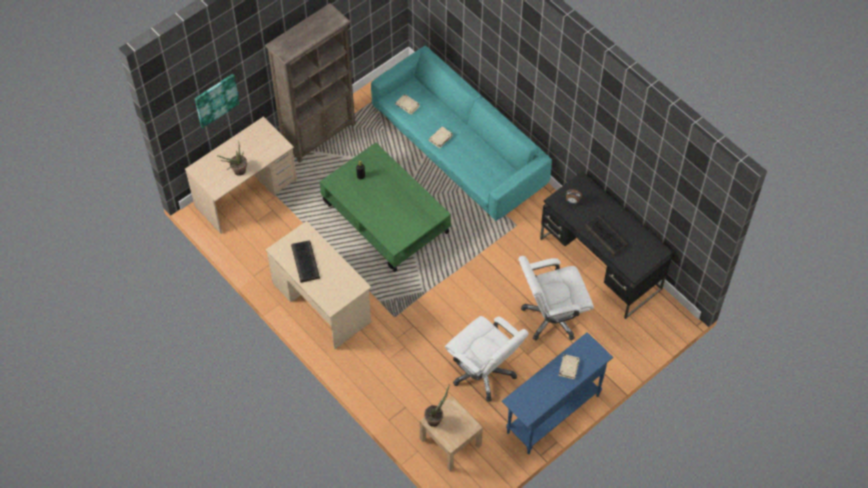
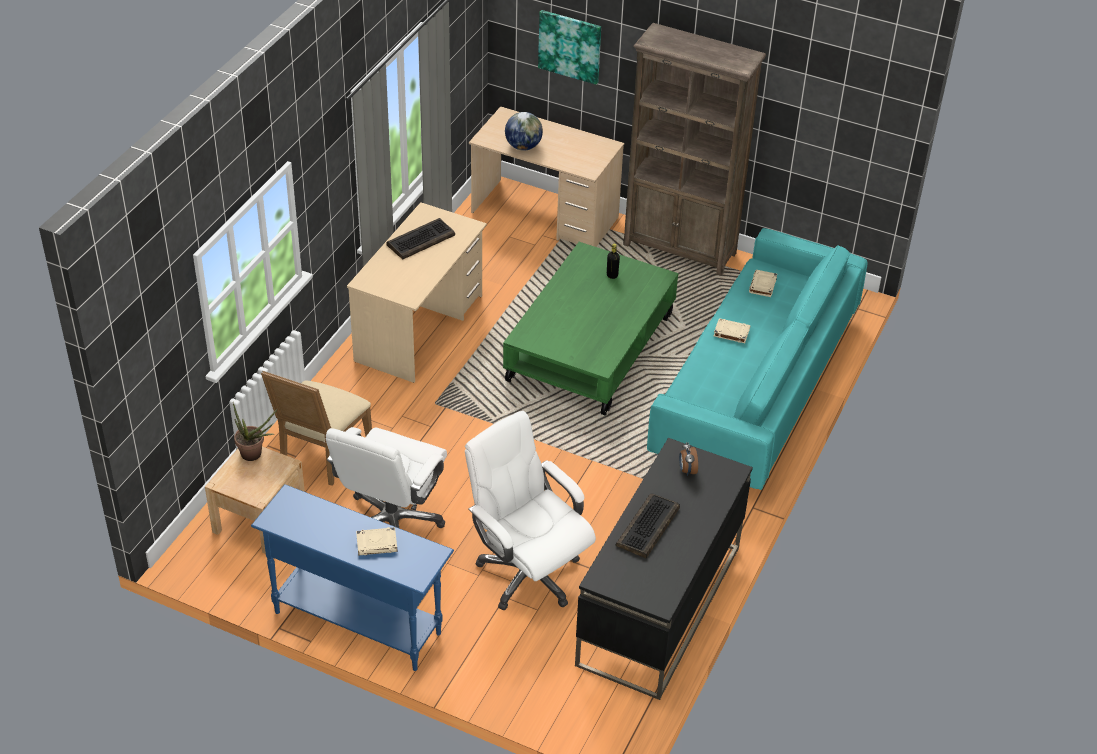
camera: 65 degrees right, 15 degrees down
(237, 172) = (523, 146): potted plant -> globe
(412, 393) = (321, 456): none -> beige chair

